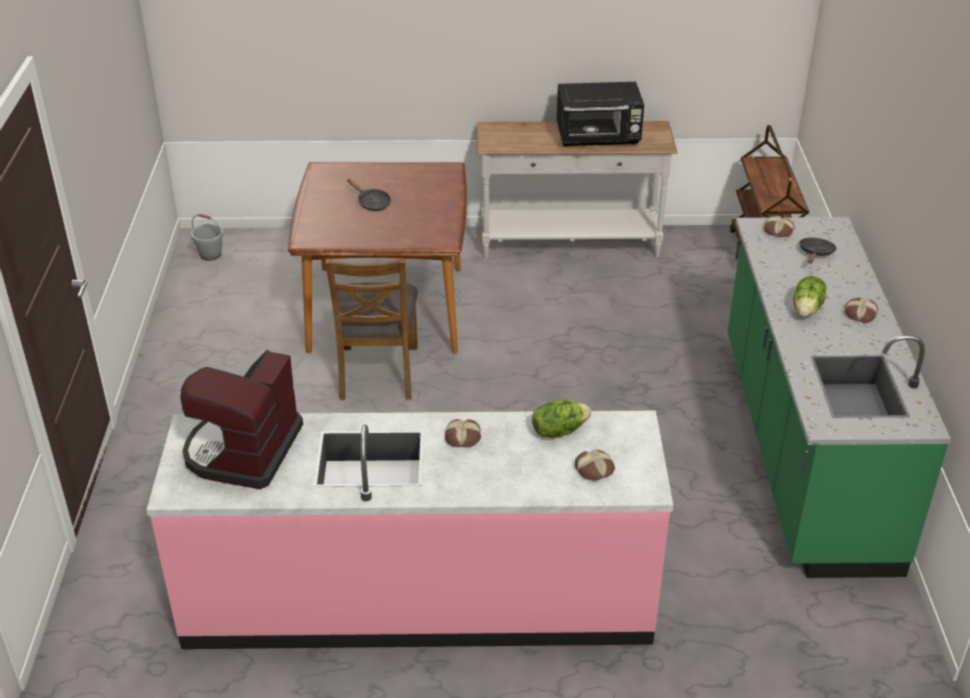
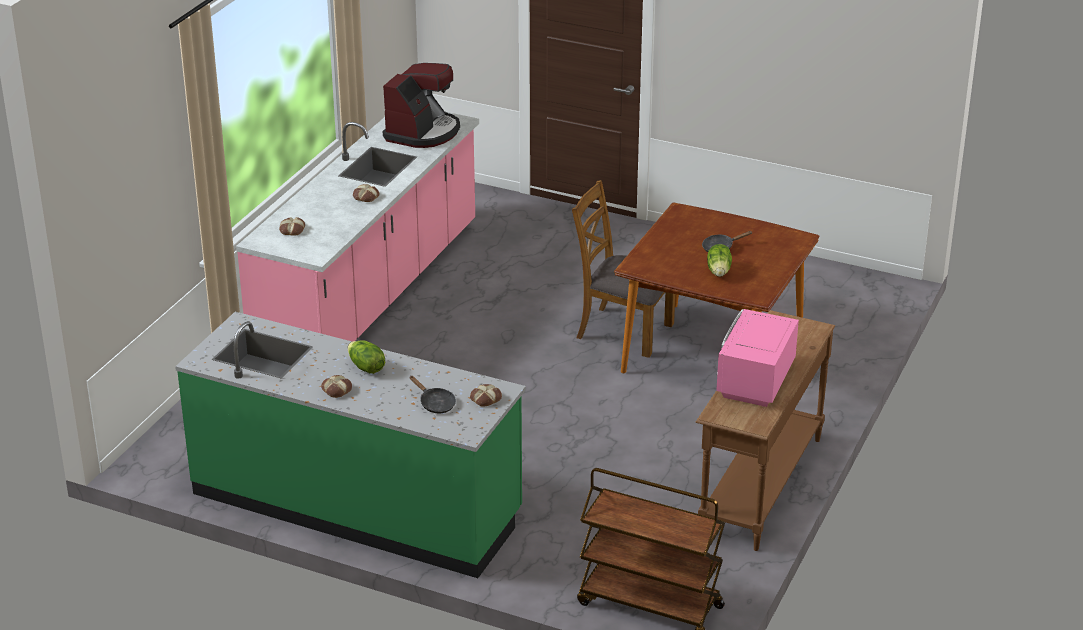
camera: 115 degrees right, 5 degrees down
(210, 255) = (861, 287): grey bucket -> none
(243, 451) = (423, 132): coffee machine -> coffee machine turned 75 degrees clockwise
(558, 430) = (338, 228): lettuce -> lettuce (719, 271)
(570, 245) = (759, 485): white console table -> brown console table
(599, 138) = (754, 382): black microwave -> pink microwave

